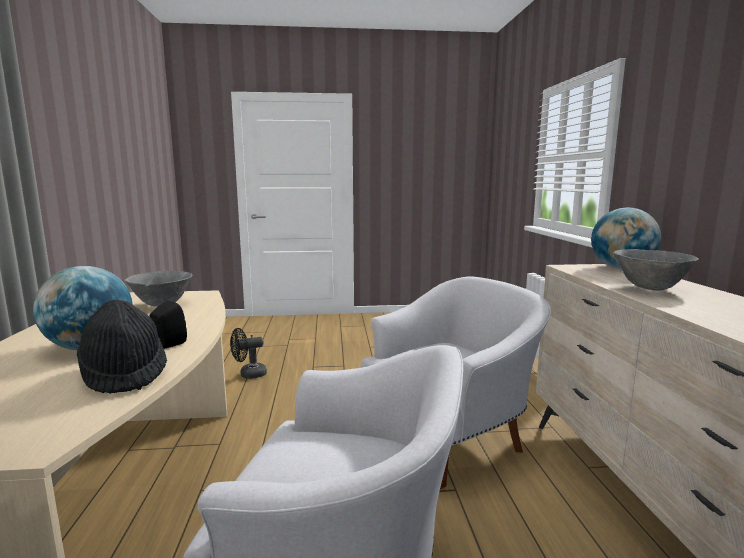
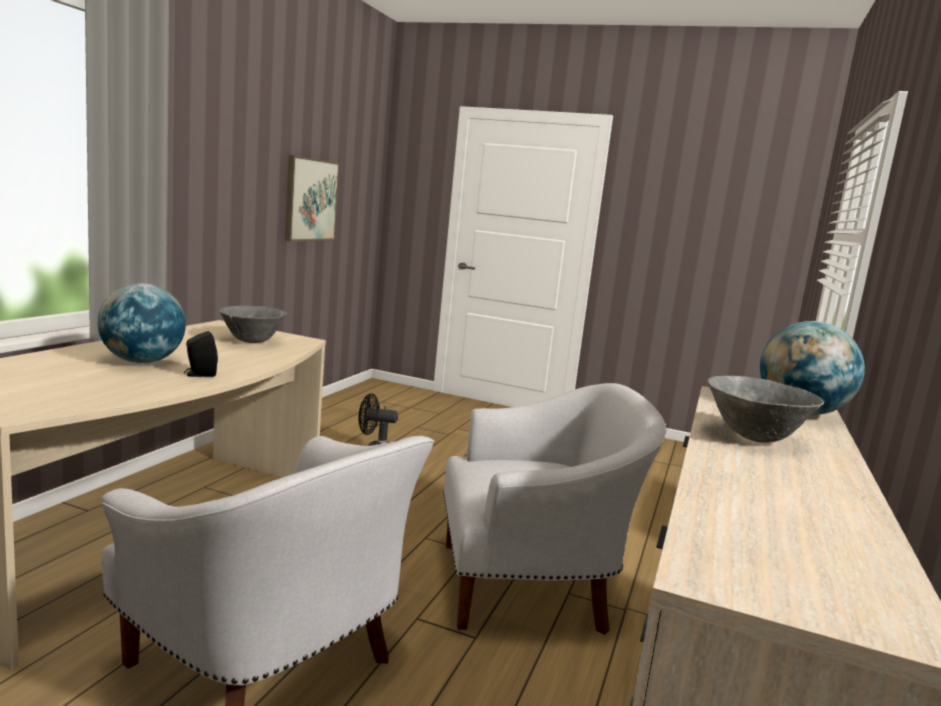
camera: 25 degrees right, 0 degrees up
(124, 374) = (134, 387): black hat -> none
(131, 175) = (310, 200): none -> picture

